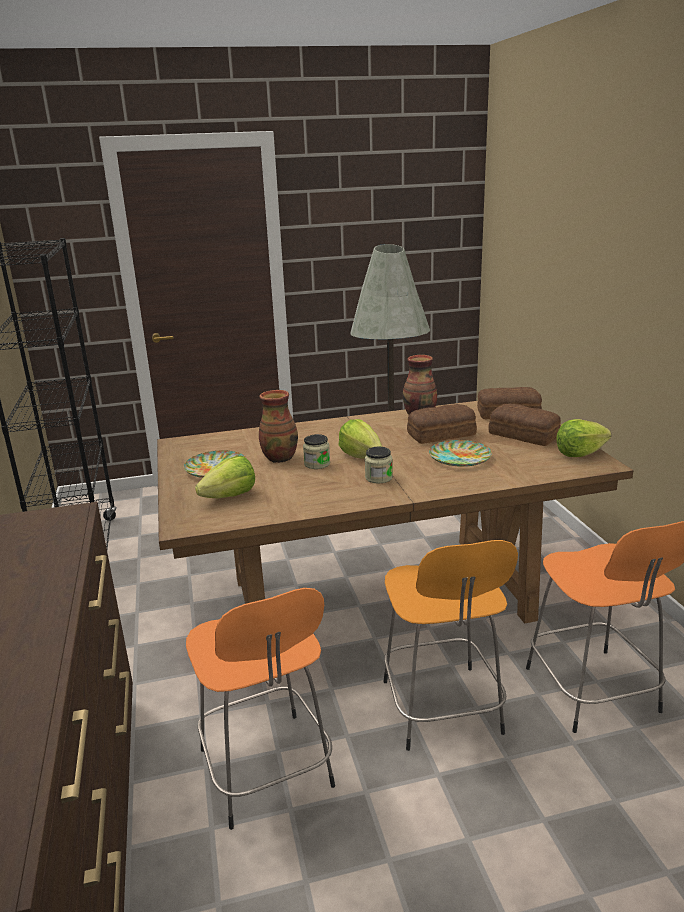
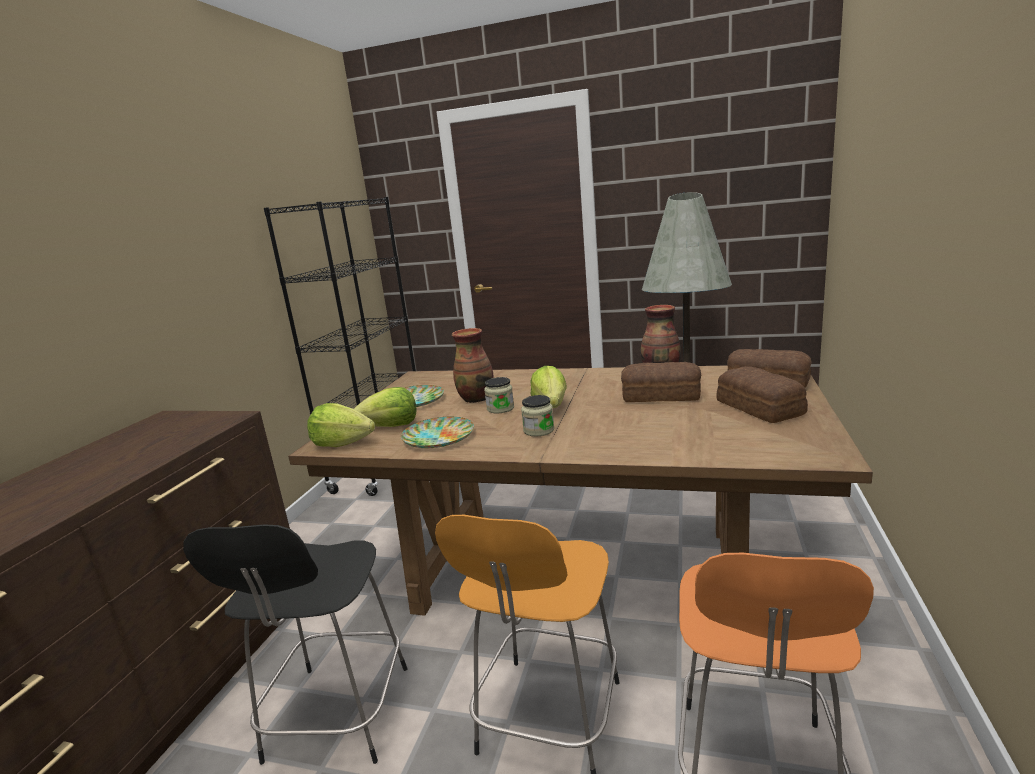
camera: 30 degrees right, 5 degrees down
(267, 772) = (336, 717): orange stool -> black stool
(459, 458) = (650, 422): plate -> plate (438, 437)
(579, 453) = (812, 438): lettuce -> lettuce (342, 443)

